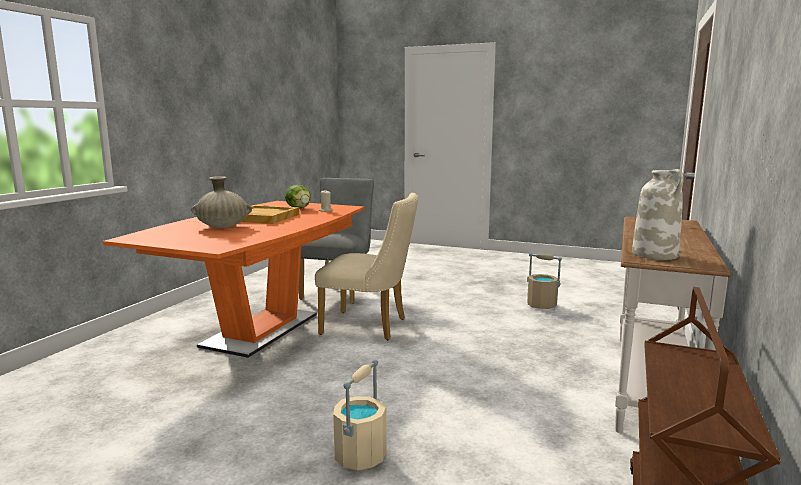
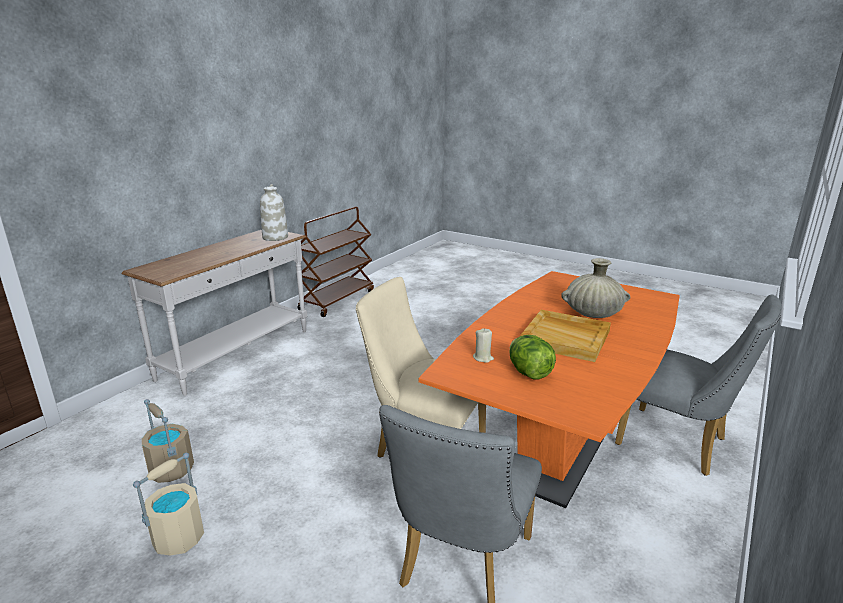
camera: 170 degrees left, 10 degrees up
(145, 341) = (679, 444): none -> grey chair
(360, 456) = (450, 332): beige bucket -> beige bucket (179, 537)

